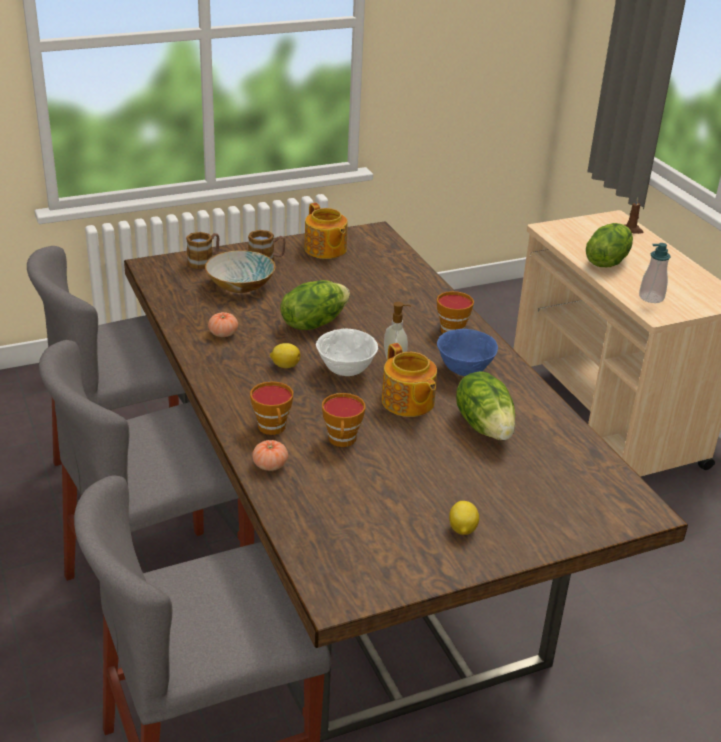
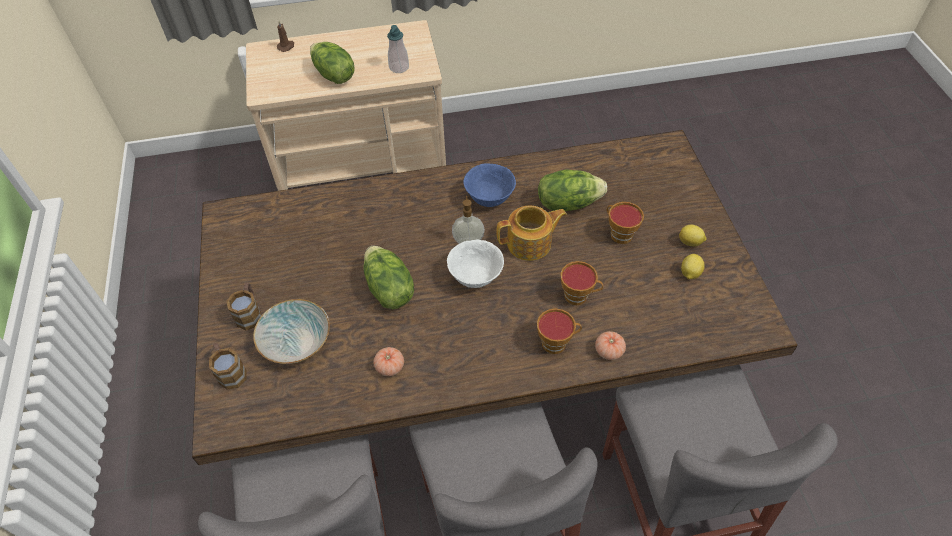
camera: 75 degrees left, 20 degrees up
(285, 365) = (458, 322): lemon -> lemon (689, 273)
(325, 250) = (246, 260): teapot -> none
(453, 329) = (424, 192): cup -> cup (619, 234)

